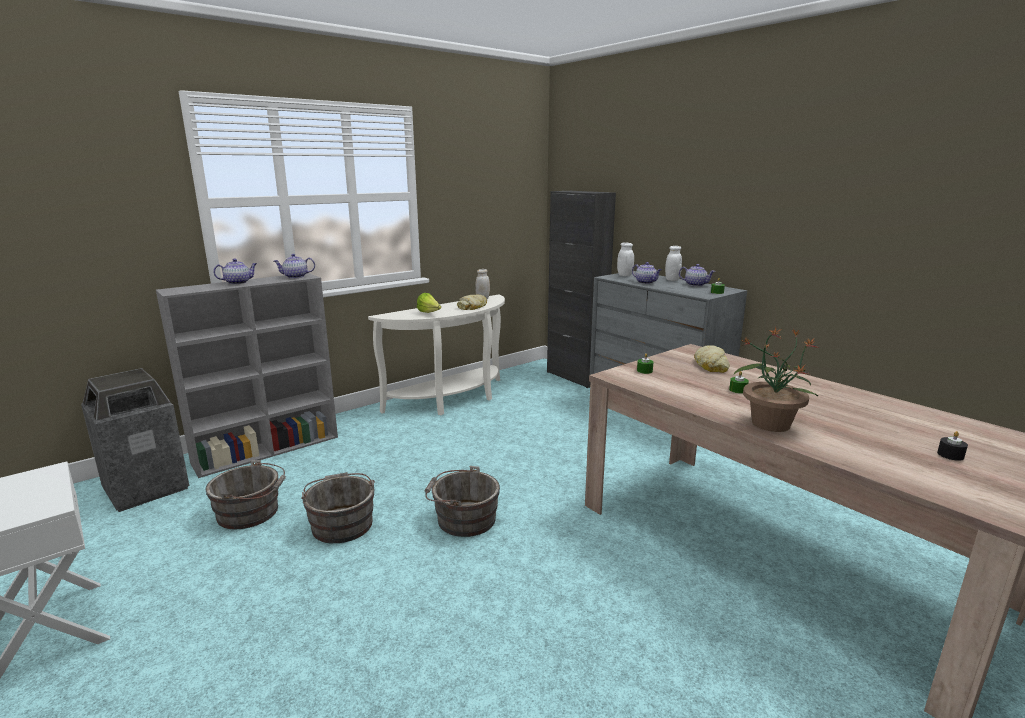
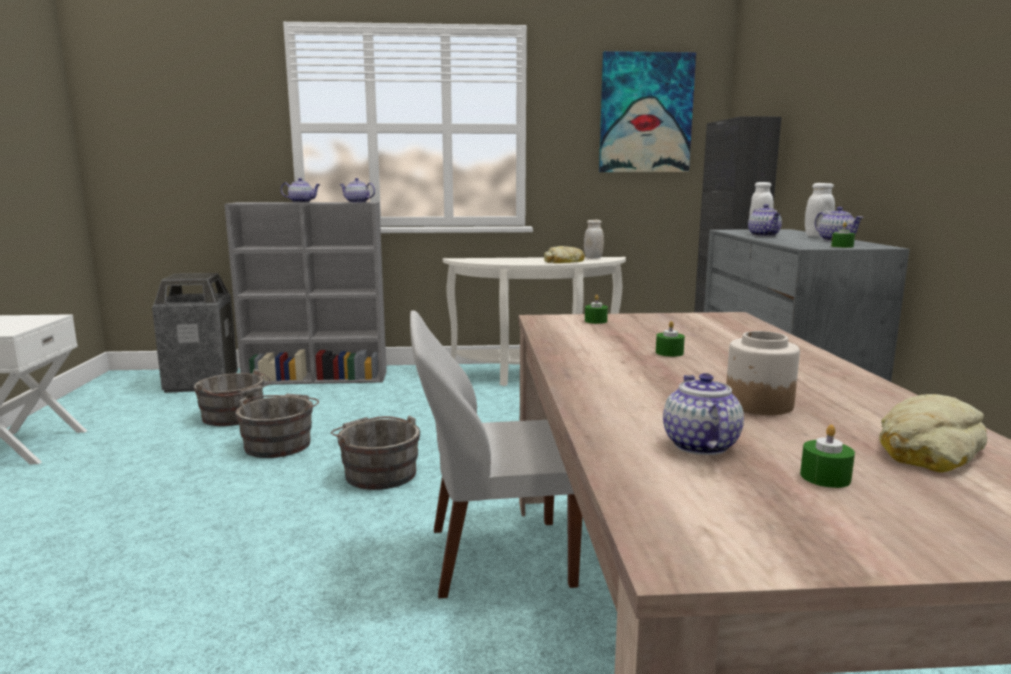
camera: 35 degrees right, 5 degrees down
(429, 313) = (504, 261): lettuce -> none
(498, 180) = (646, 113): none -> picture
(625, 549) = (494, 557): none -> white chair
(711, 365) = (707, 330): bread -> bread (927, 448)
(770, 423) = (610, 383): potted plant -> none
(846, 418) = (758, 404): none -> jar
(885, 453) = (699, 445): none -> teapot
(950, 455) = (825, 477): black candle -> green candle

